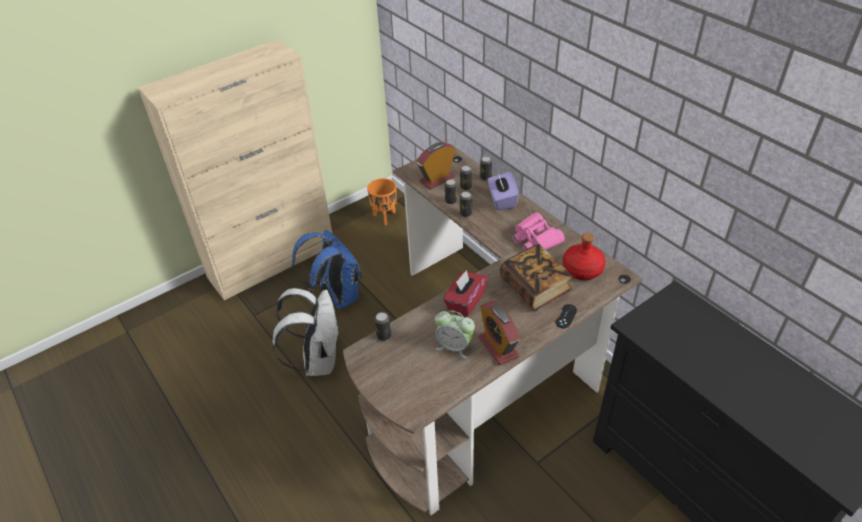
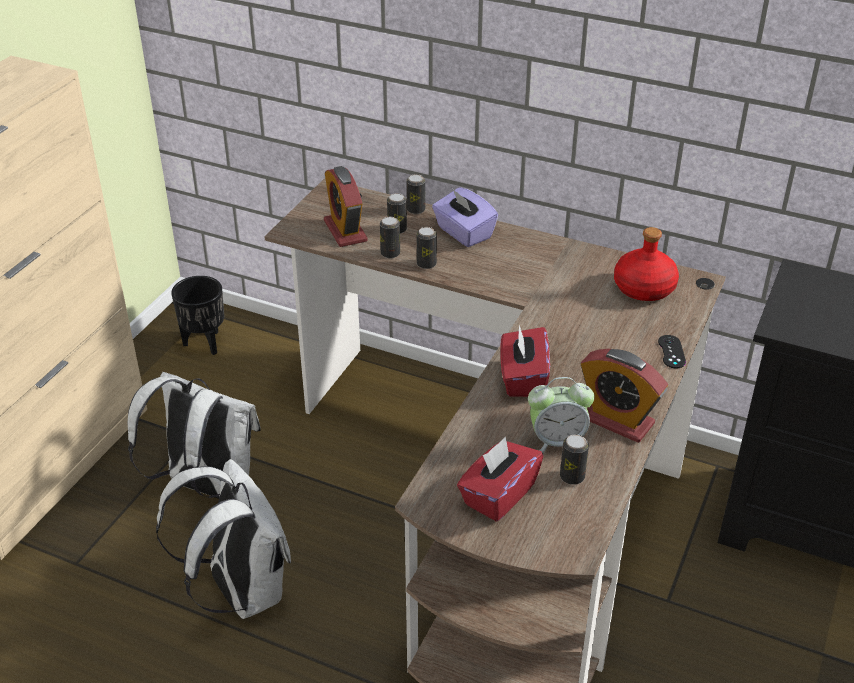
camera: 30 degrees left, 5 degrees down
(336, 297) = (206, 485): blue backpack -> white backpack
(384, 335) = (442, 464): can -> can (572, 477)
(385, 217) = (205, 343): orange planter -> black planter
(398, 365) = (498, 495): none -> red tissue box
(437, 179) = (345, 231): alarm clock -> alarm clock turned 45 degrees counterclockwise
(535, 239) = (552, 269): pink binoculars -> none
(535, 288) = (602, 330): book -> none

